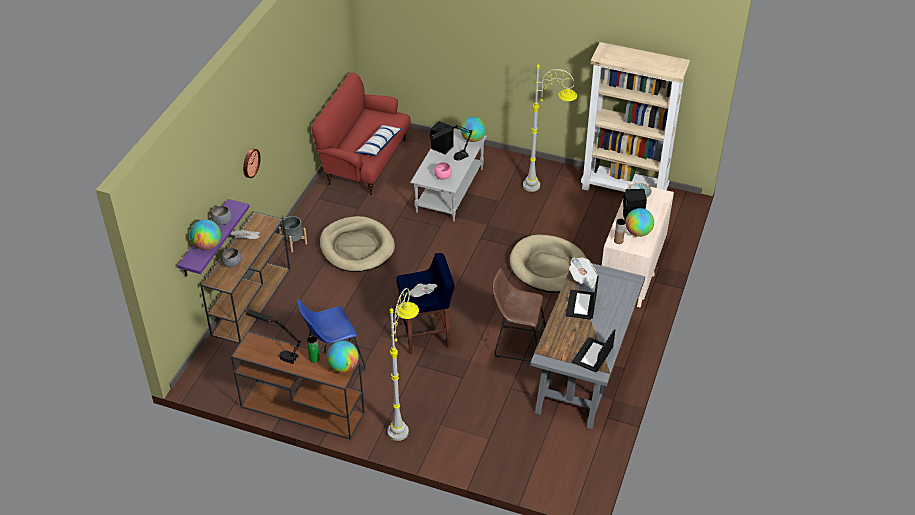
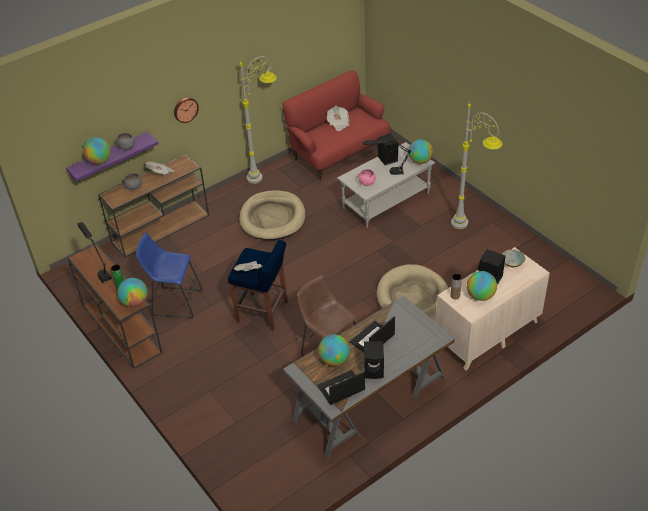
camera: 35 degrees right, 0 degrees up
(293, 243) = (229, 196): grey planter -> none
(379, 145) = (341, 139): pillow -> none
(405, 418) = (187, 372): grey floor lamp -> grey floor lamp (266, 173)
(566, 336) = (334, 360): none -> globe
(583, 278) = (395, 316): newspaper -> newspaper (338, 123)
(606, 328) = (374, 370): none -> black speaker
(624, 189) = (543, 259): beige bookcase -> none

